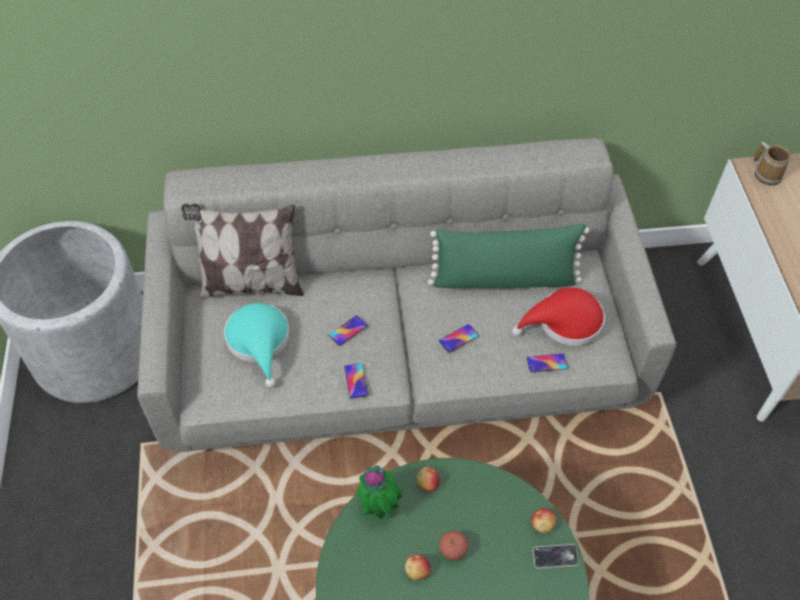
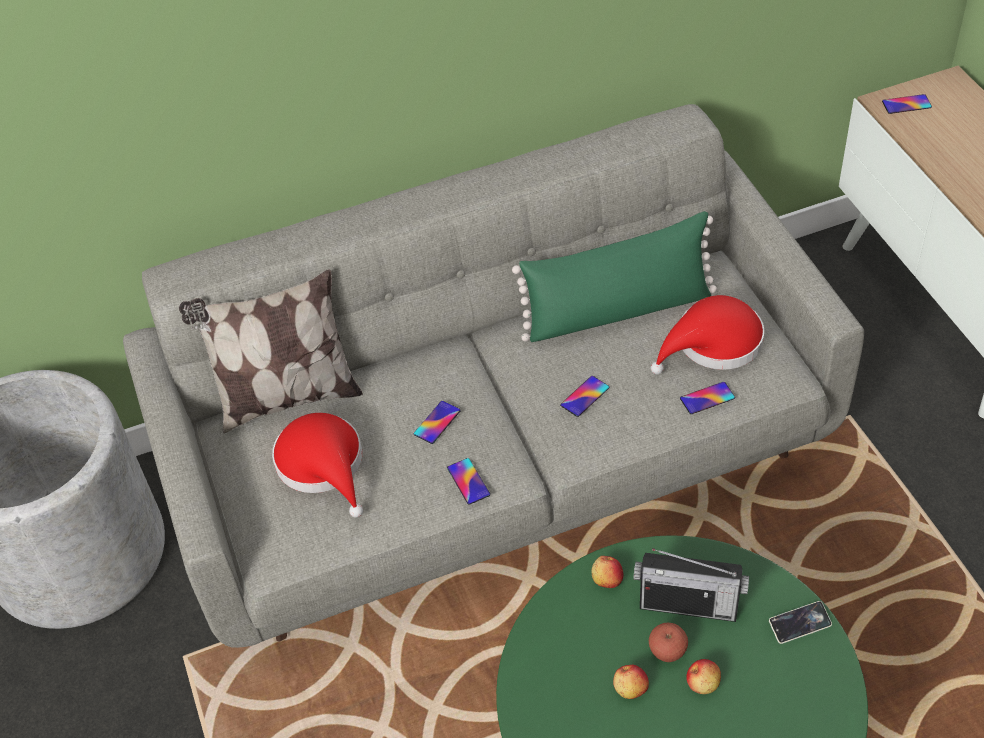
camera: 10 degrees left, 5 degrees down
(259, 341) = (323, 465): turquoise hat -> red hat
(378, 506) = (553, 624): potted plant -> none
(479, 519) = (688, 605): none -> radio
(542, 524) = (770, 589): apple -> apple (703, 683)
(767, 174) = (906, 104): mug -> phone

